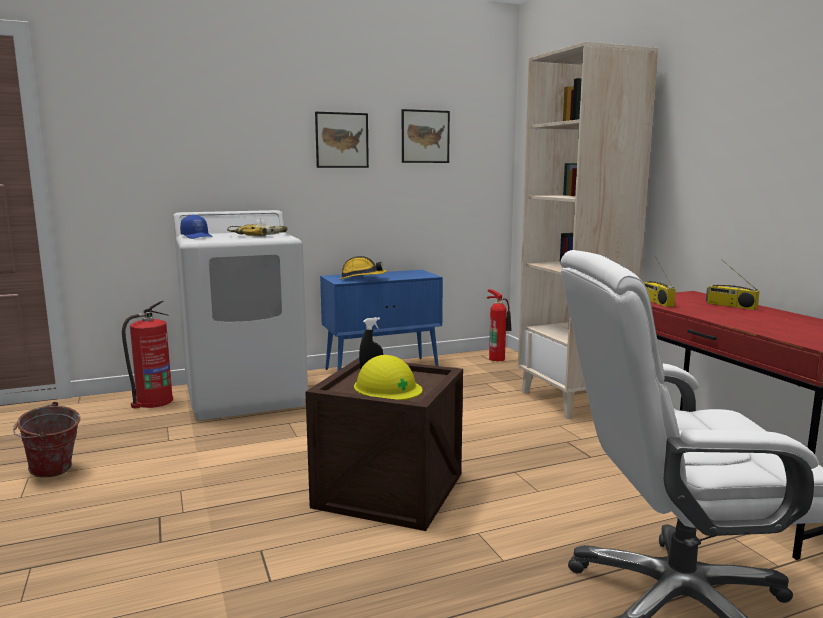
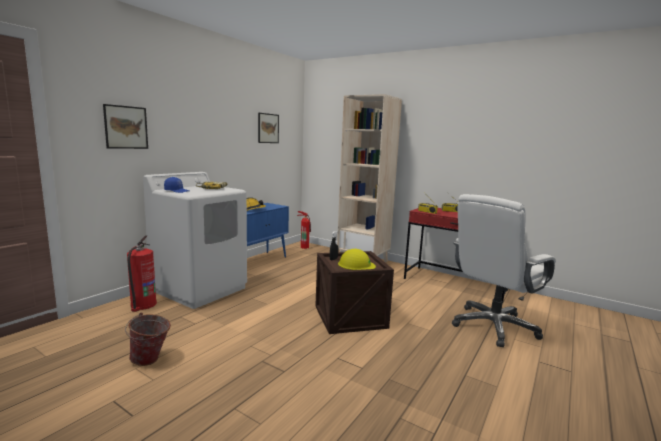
camera: 35 degrees left, 0 degrees up
(342, 140) = (231, 129): picture -> picture (126, 127)

